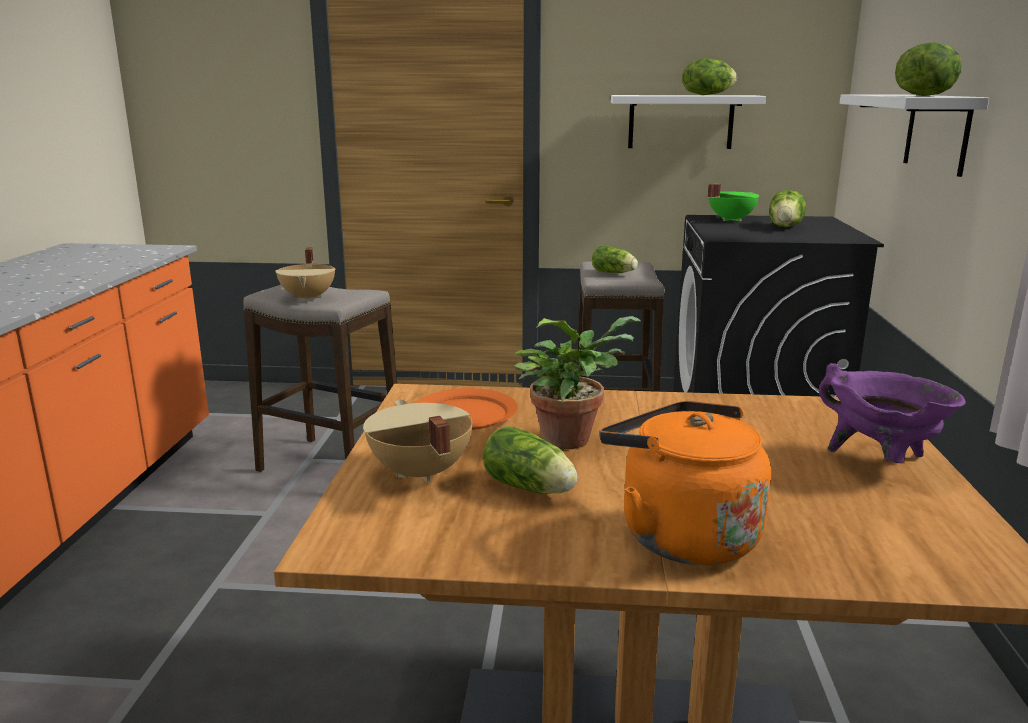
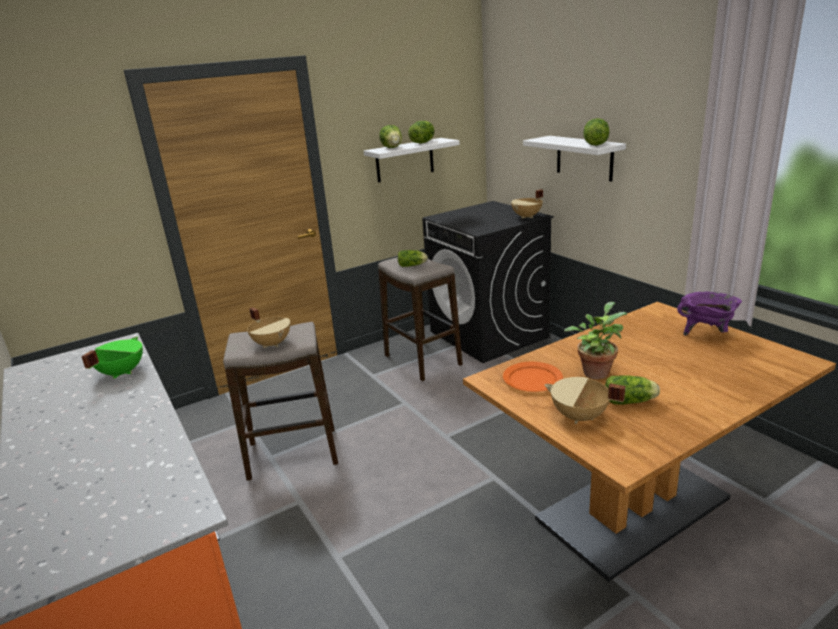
camera: 35 degrees left, 5 degrees up
(681, 534) = (710, 394): orange kettle -> none
(730, 219) = (453, 216): green cooking pot -> green cooking pot (121, 373)
(786, 227) = (490, 215): lettuce -> lettuce (392, 148)
(836, 237) = (527, 217): none -> beige cooking pot

